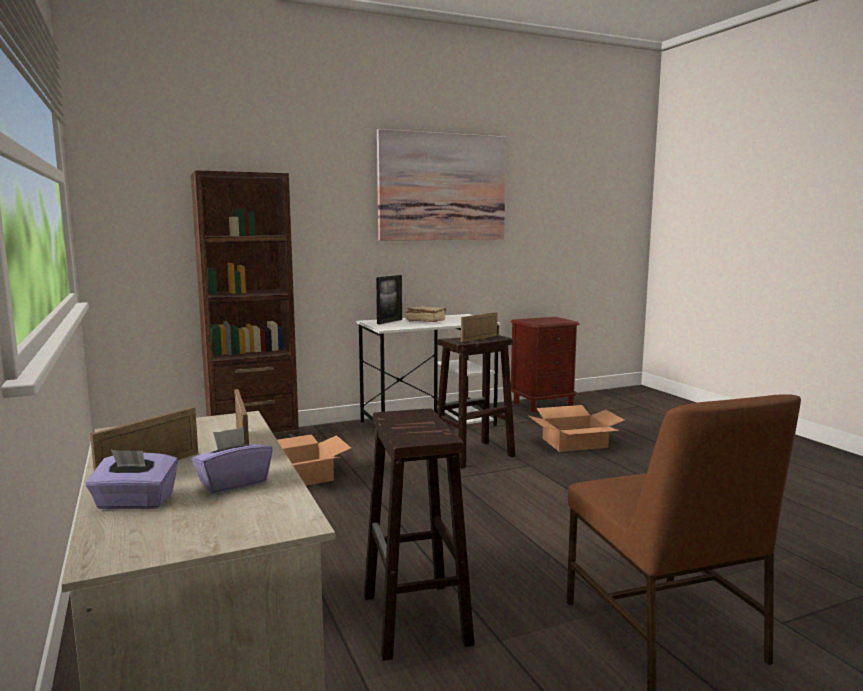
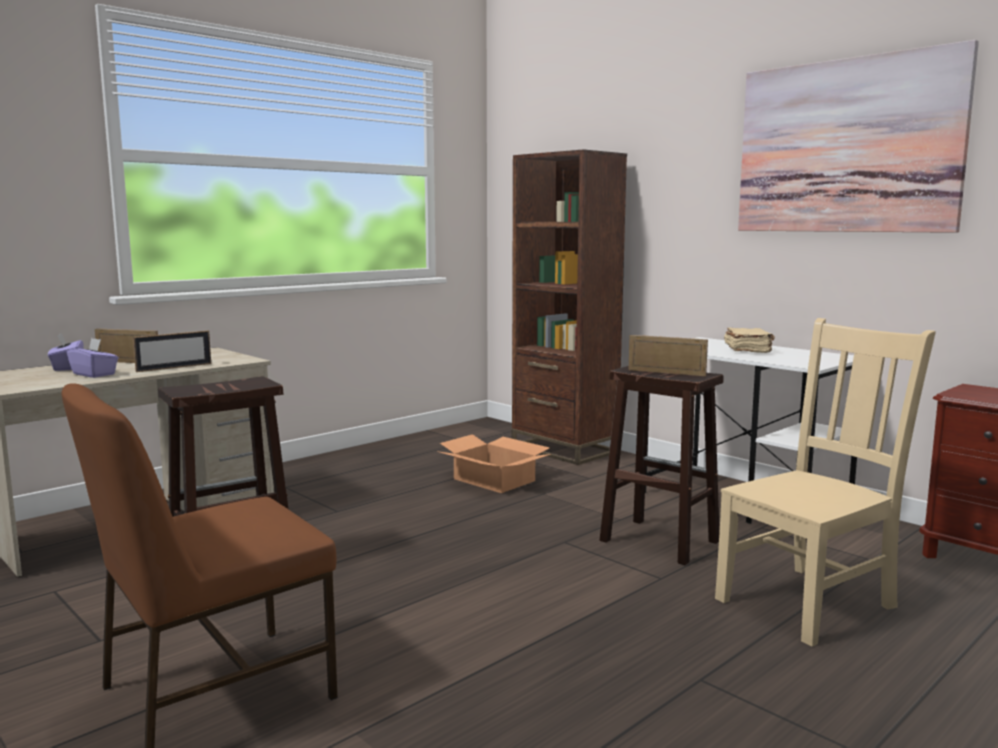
camera: 70 degrees right, 0 degrees up
(389, 321) = (714, 343): picture frame -> none
(574, 443) = (809, 602): cardboard box -> beige chair

